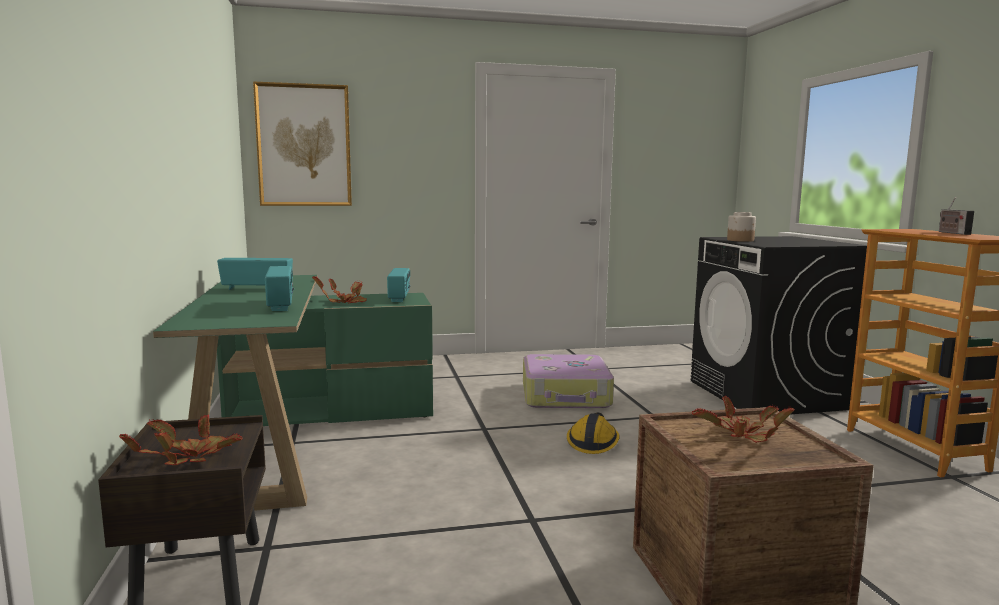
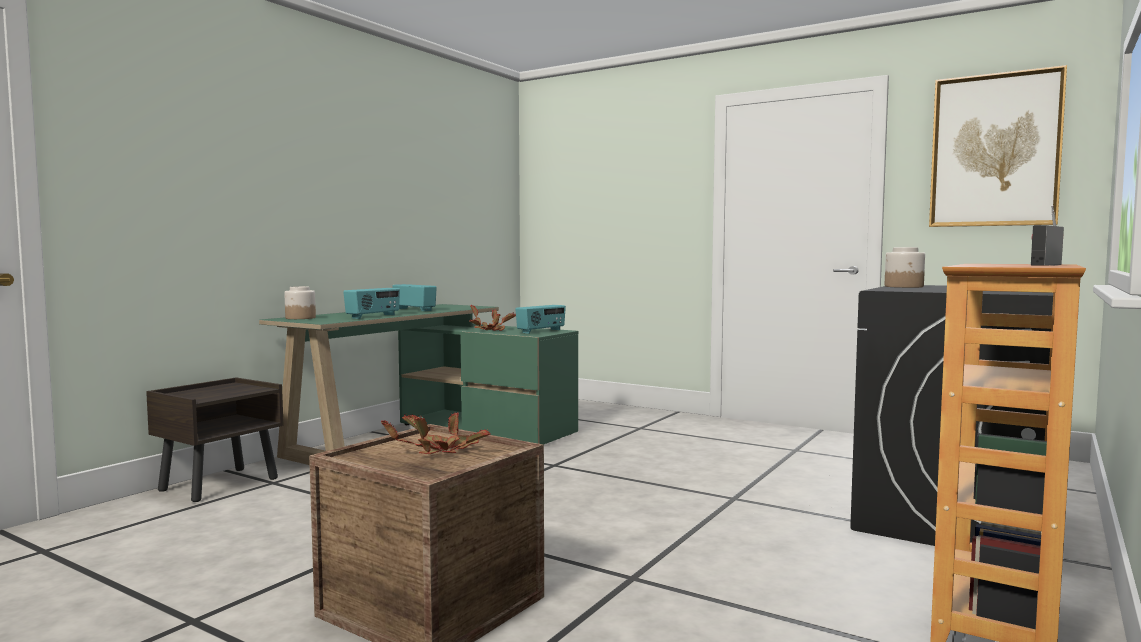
camera: 45 degrees right, 5 degrees down
(190, 458) = (202, 394): potted plant -> none
(202, 320) = (300, 318): none -> jar
(304, 145) = (562, 196): picture -> picture (995, 150)
(566, 395) = (695, 462): suitcase -> none
(593, 442) = (611, 497): hard hat -> none

